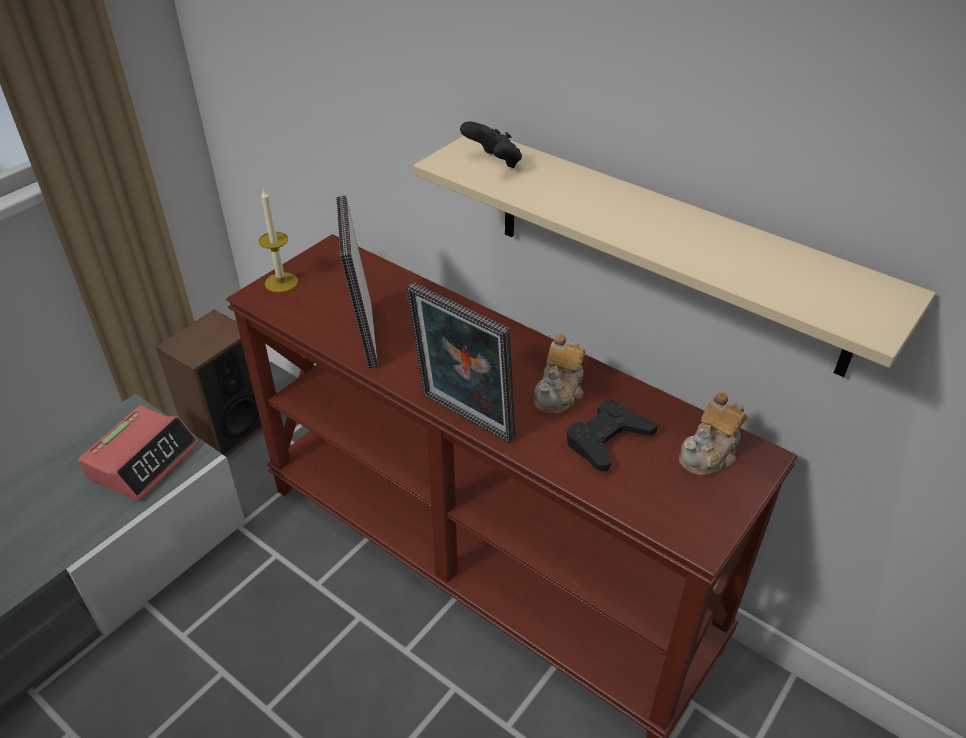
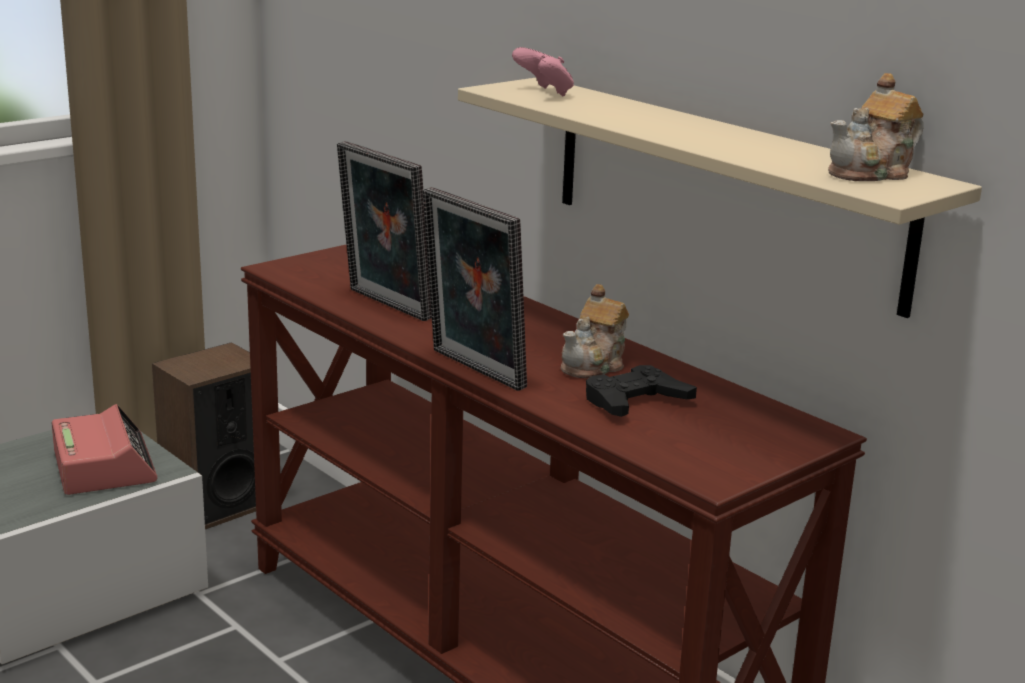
camera: 10 degrees right, 20 degrees down
(143, 461) = (104, 466): alarm clock -> alarm clock turned 60 degrees counterclockwise
(281, 282) = (307, 262): candle -> none
(363, 336) = (384, 305): picture frame -> picture frame turned 45 degrees counterclockwise
(494, 163) = (544, 93): black game controller -> pink game controller
(710, 454) = (756, 424): teapot -> teapot (873, 173)

